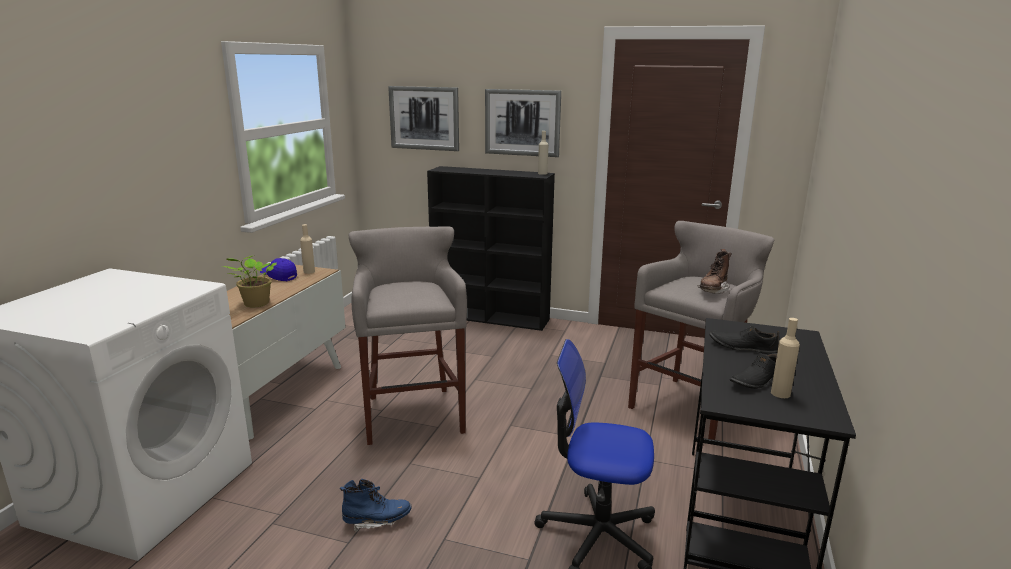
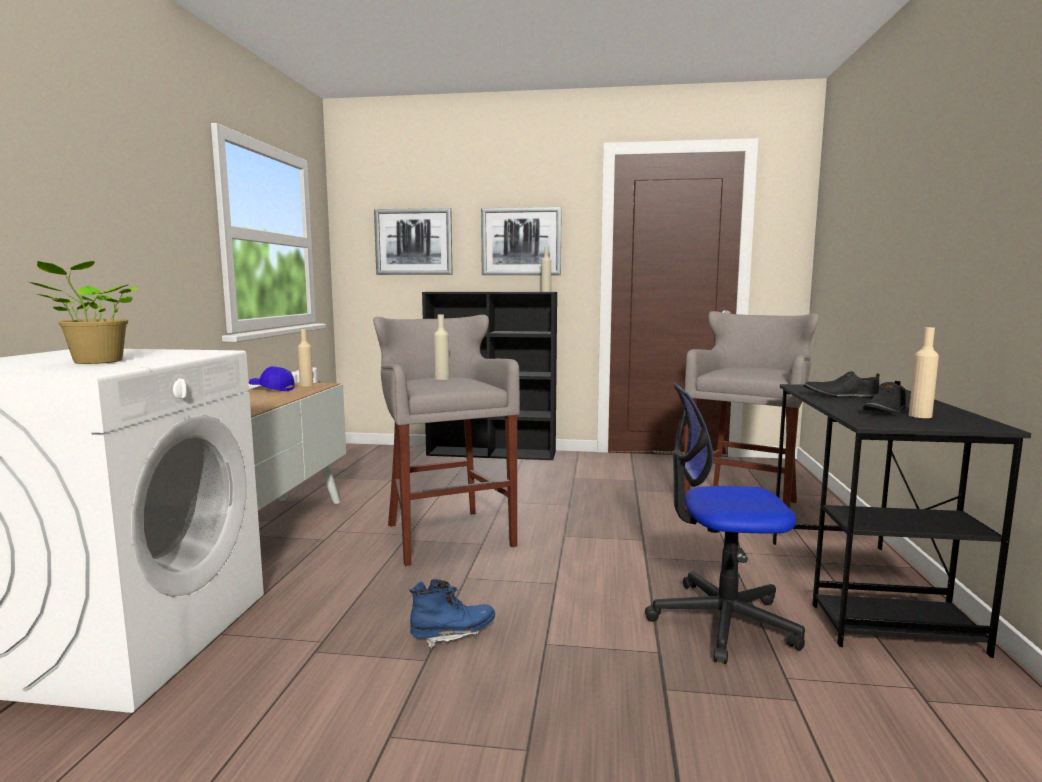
camera: 10 degrees left, 10 degrees down
(255, 304) = (257, 405): potted plant -> potted plant (95, 362)
(407, 286) = (442, 378): none -> beige bottle
(713, 290) = (764, 371): brown boot -> none

